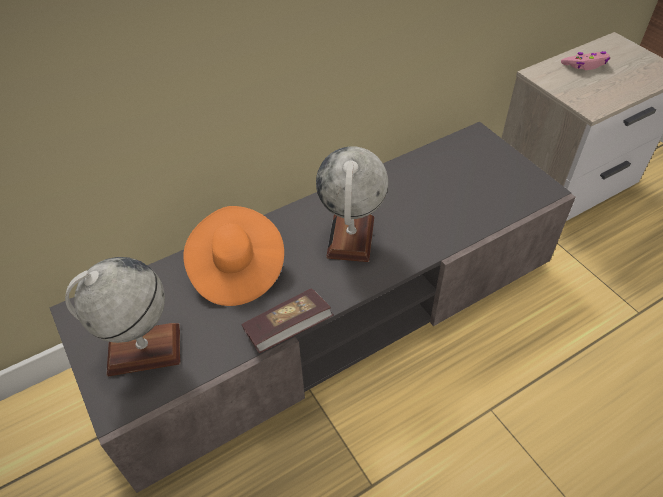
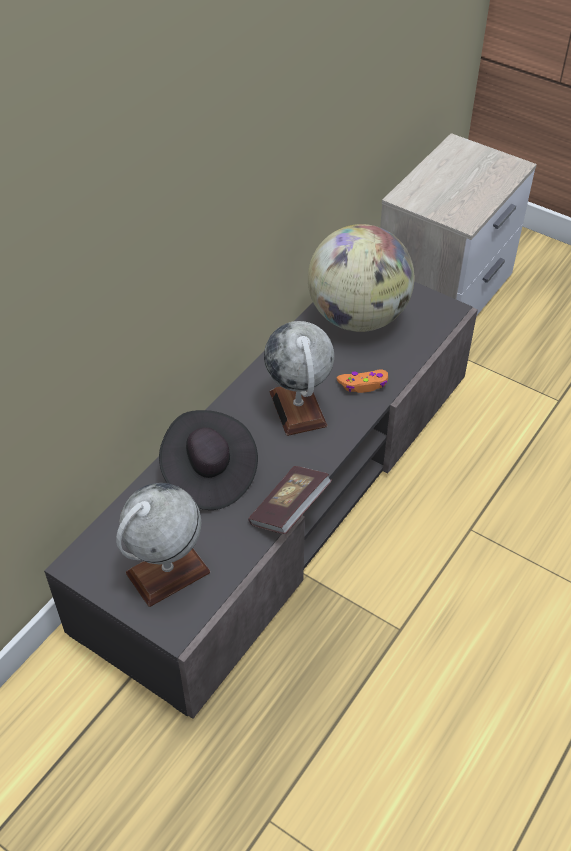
camera: 25 degrees left, 0 degrees up
(236, 270) = (208, 474): orange hat -> black hat
(425, 234) = (363, 384): none -> orange game controller
(452, 172) = (358, 317): none -> globe
(585, 65) = (440, 177): pink game controller -> none

